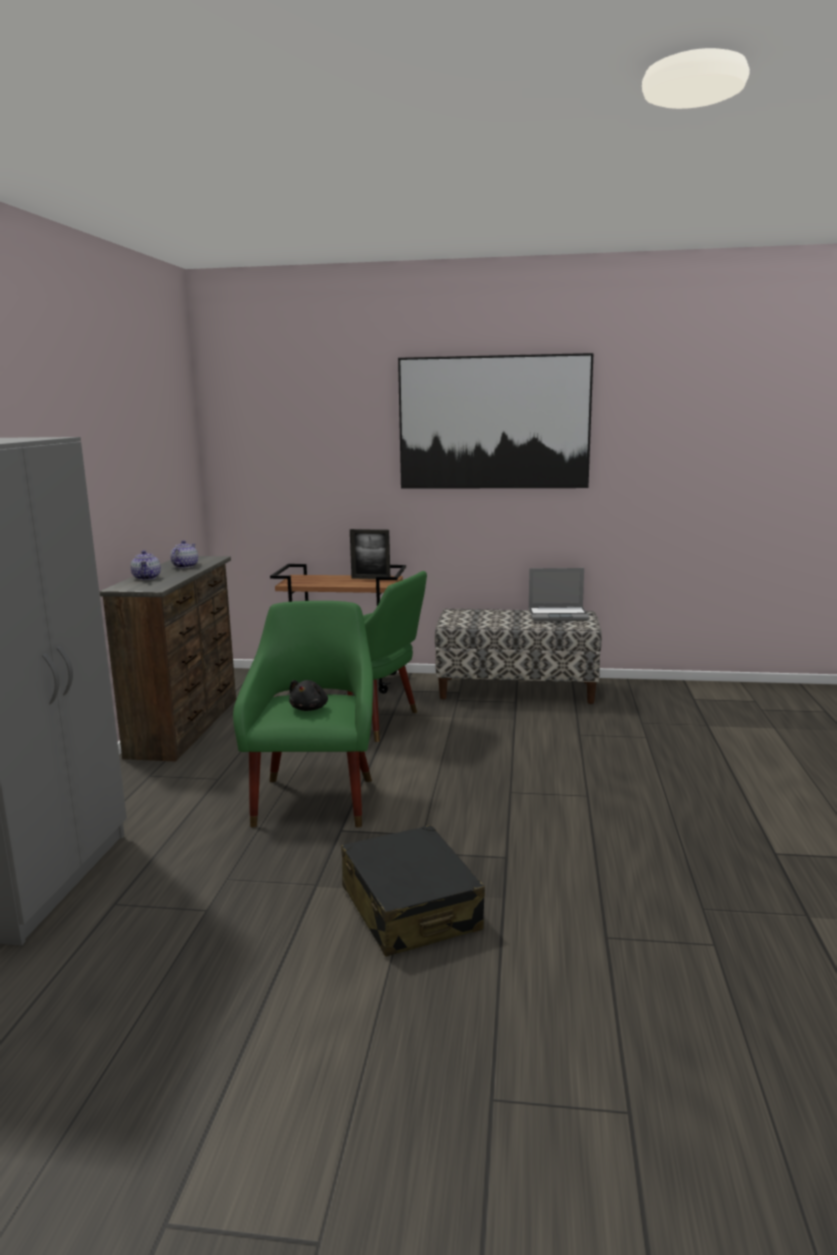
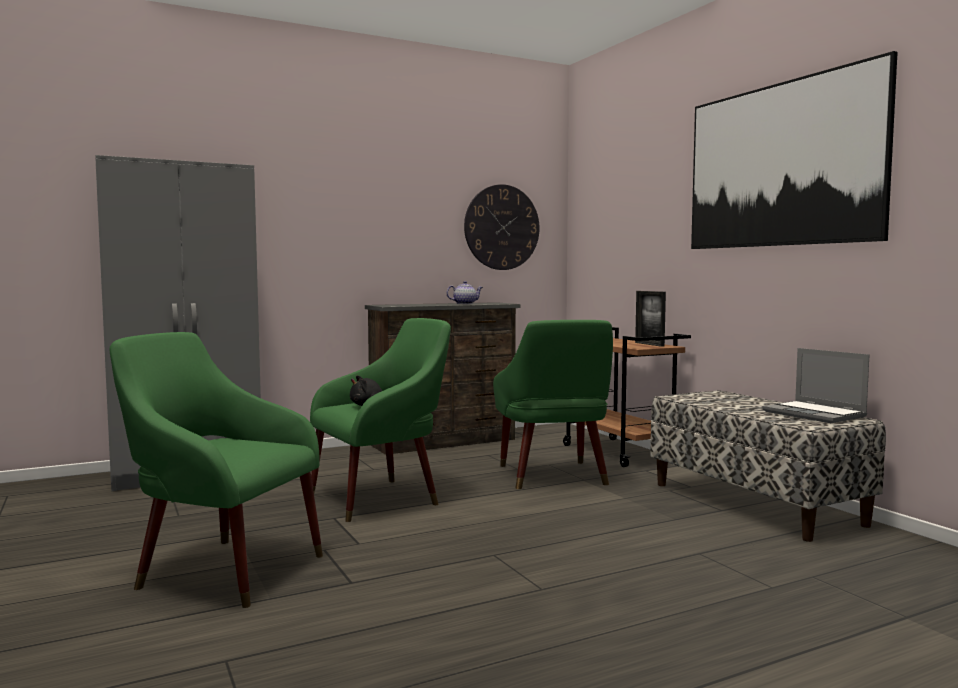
camera: 55 degrees right, 10 degrees down
(147, 578) = (415, 304): teapot -> none
(168, 467) = (502, 227): none -> wall clock
(410, 909) = (222, 569): black suitcase -> green armchair

